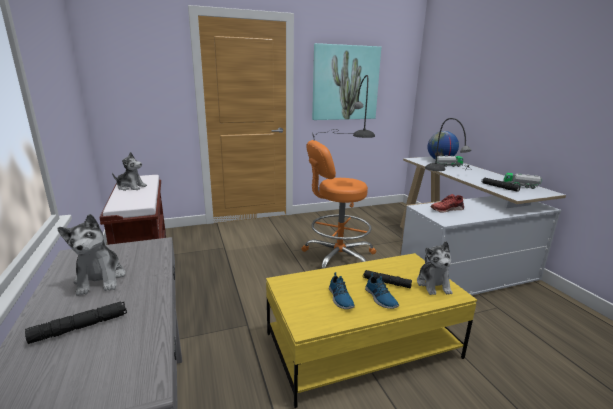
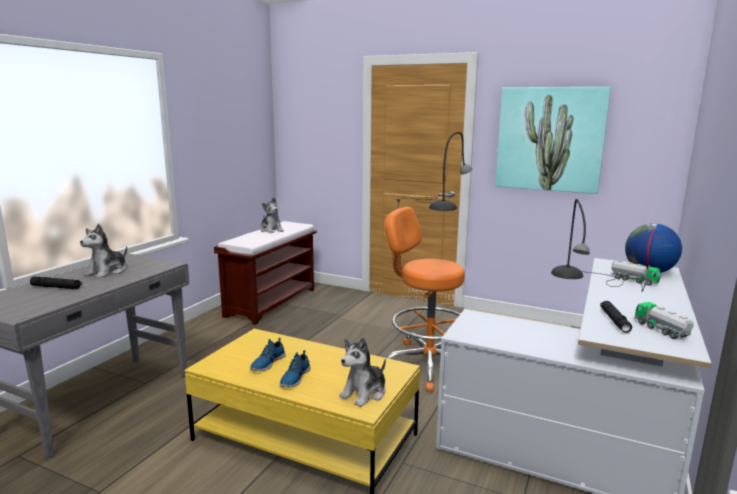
camera: 45 degrees right, 5 degrees down
(386, 282) = (328, 371): black flashlight -> none
(446, 209) = (501, 327): red shoe -> none

